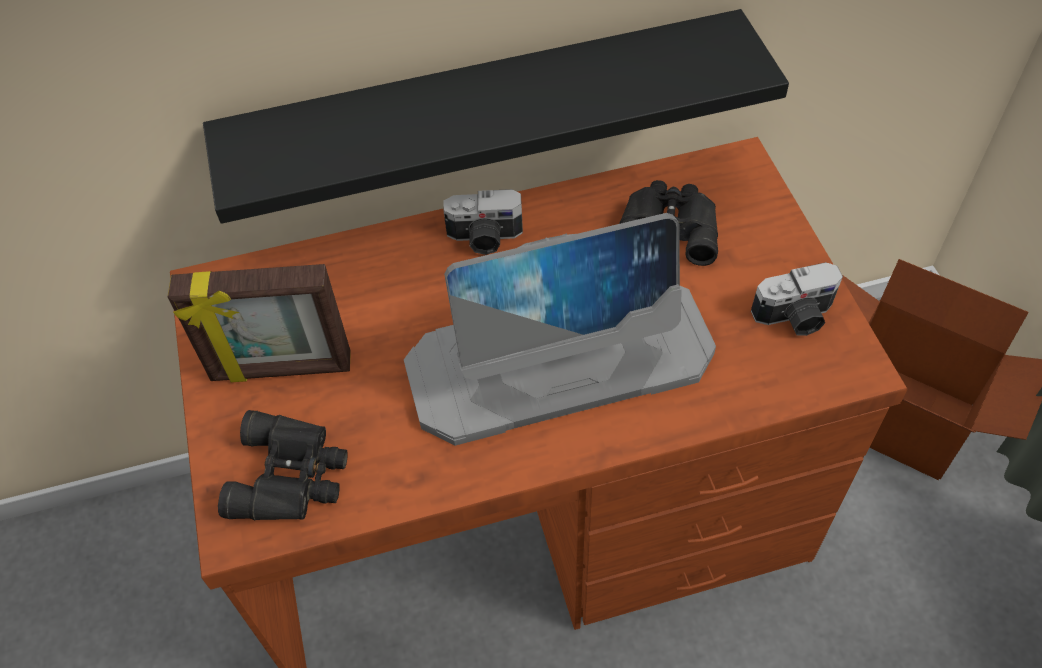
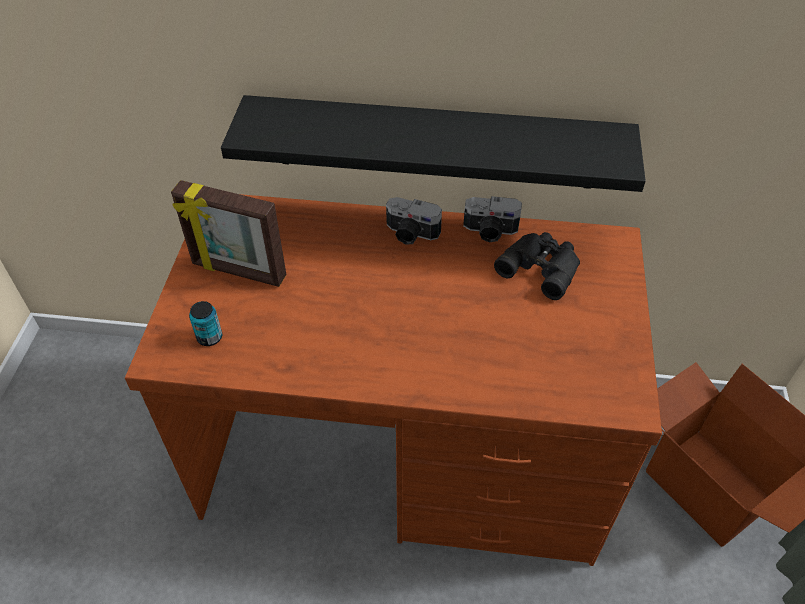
camera: 20 degrees right, 5 degrees down
(291, 476) = (209, 337): black binoculars -> can
(561, 359) = (420, 327): monitor -> none
(795, 317) = (602, 356): camera -> camera (490, 231)

